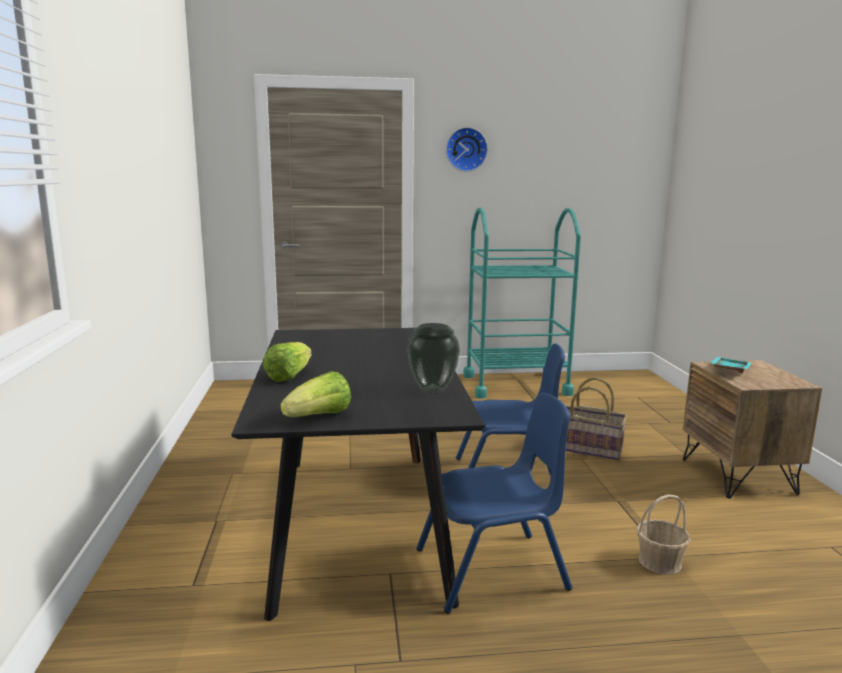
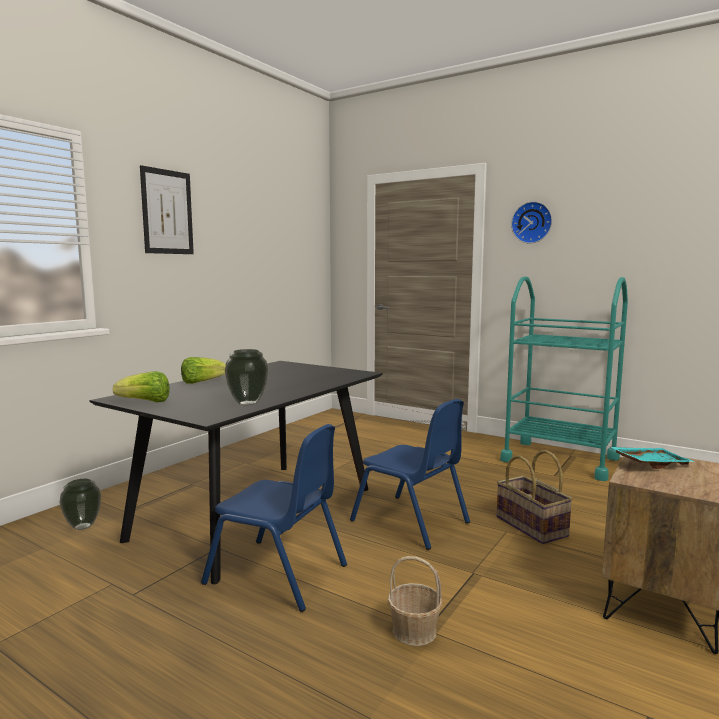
camera: 40 degrees right, 5 degrees down
(101, 122) = (167, 212): none -> picture
(171, 628) = (82, 526): none -> vase

